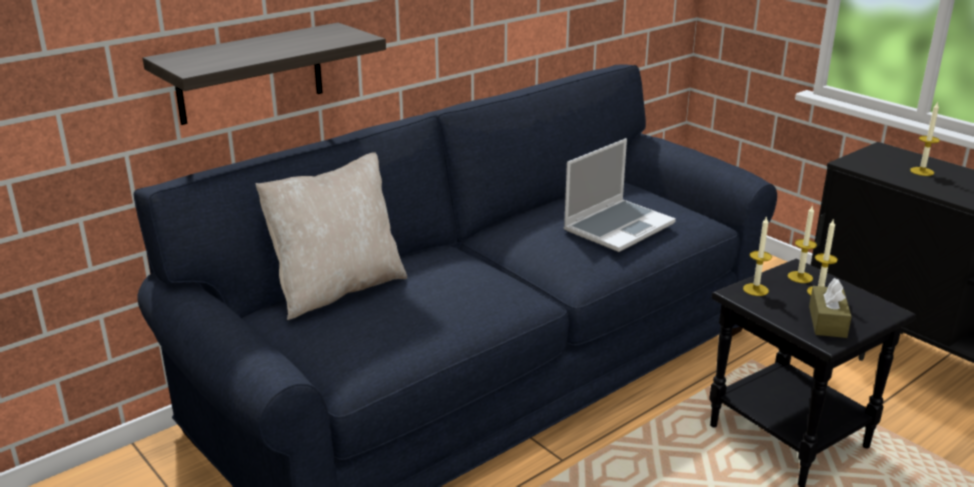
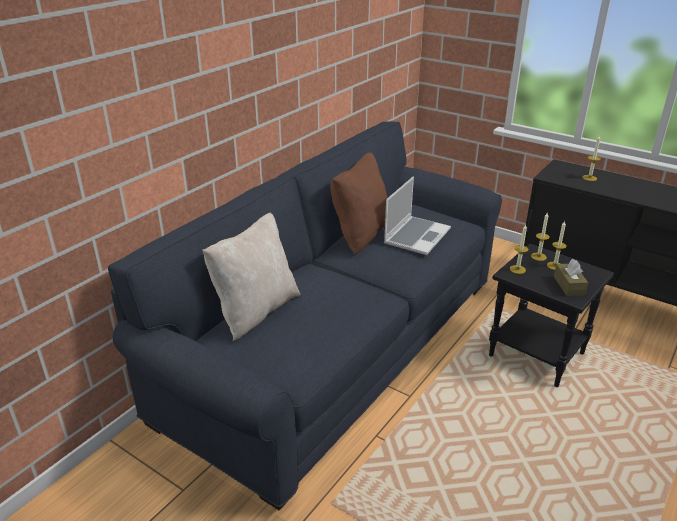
camera: 15 degrees left, 5 degrees up
(250, 73) = (170, 165): shelf -> none
(538, 215) = (361, 234): none -> brown pillow

